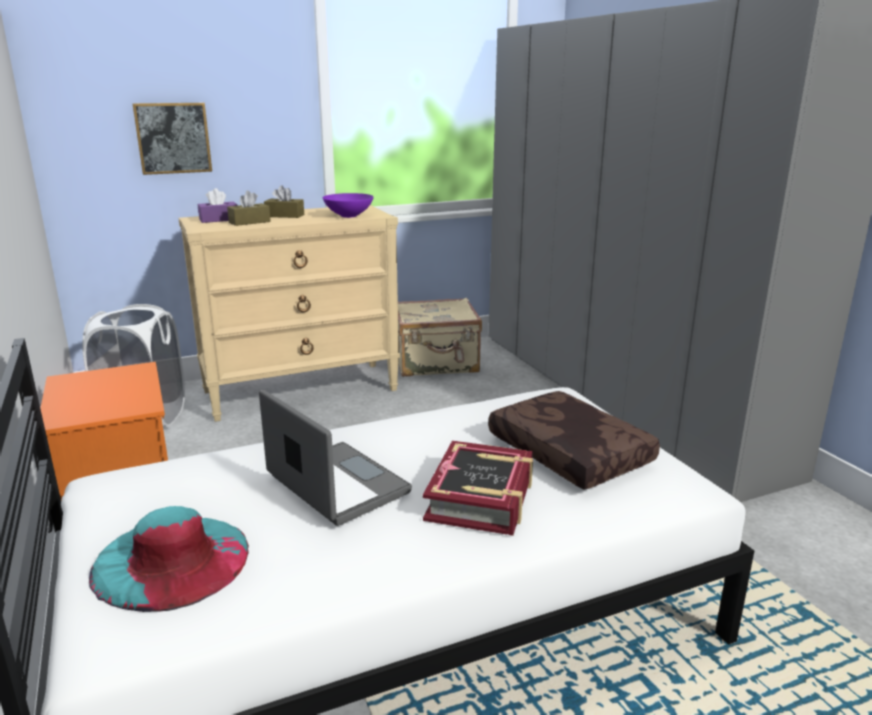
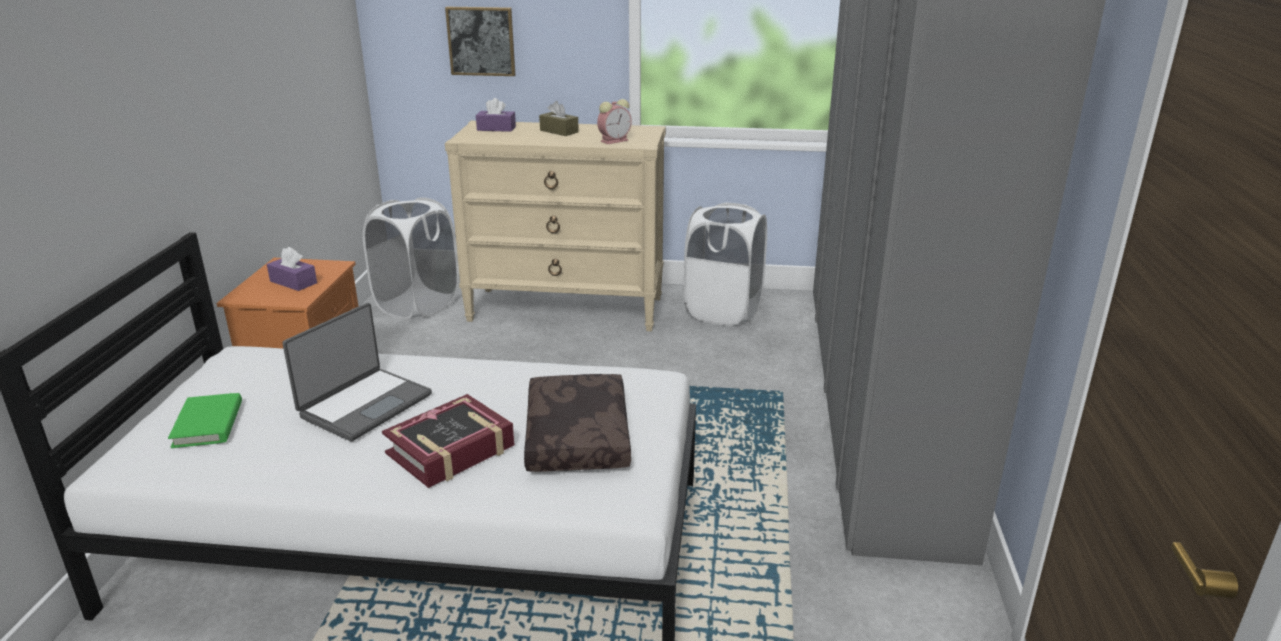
camera: 30 degrees right, 5 degrees up
(110, 392) = (293, 282): none -> purple tissue box
(172, 560) = (208, 424): turquoise hat -> green book
(249, 222) = (515, 136): brown tissue box -> none
(335, 485) = (364, 405): laptop -> laptop turned 45 degrees clockwise
(349, 216) = (615, 140): purple bowl -> alarm clock
(436, 364) = (723, 311): beige suitcase -> white laundry basket

